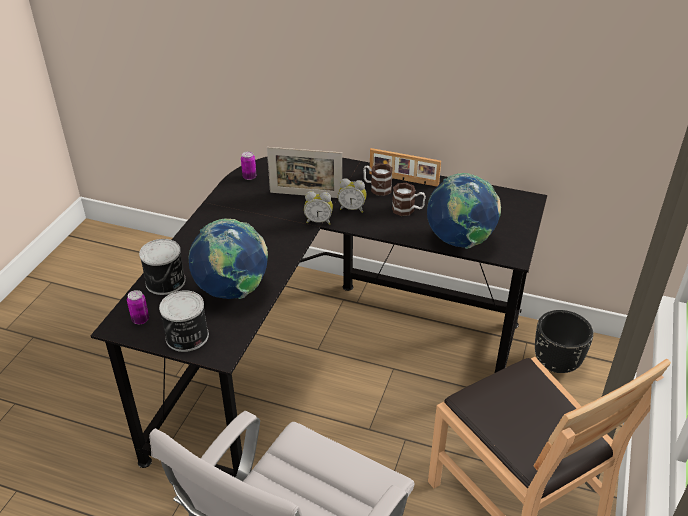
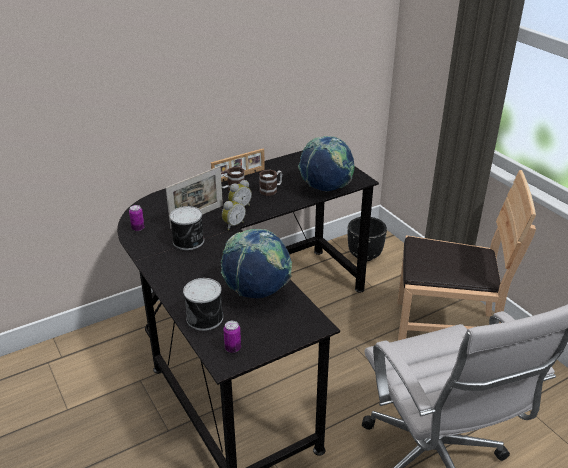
camera: 50 degrees left, 5 degrees down
(187, 337) = (280, 333): can -> can (189, 241)

